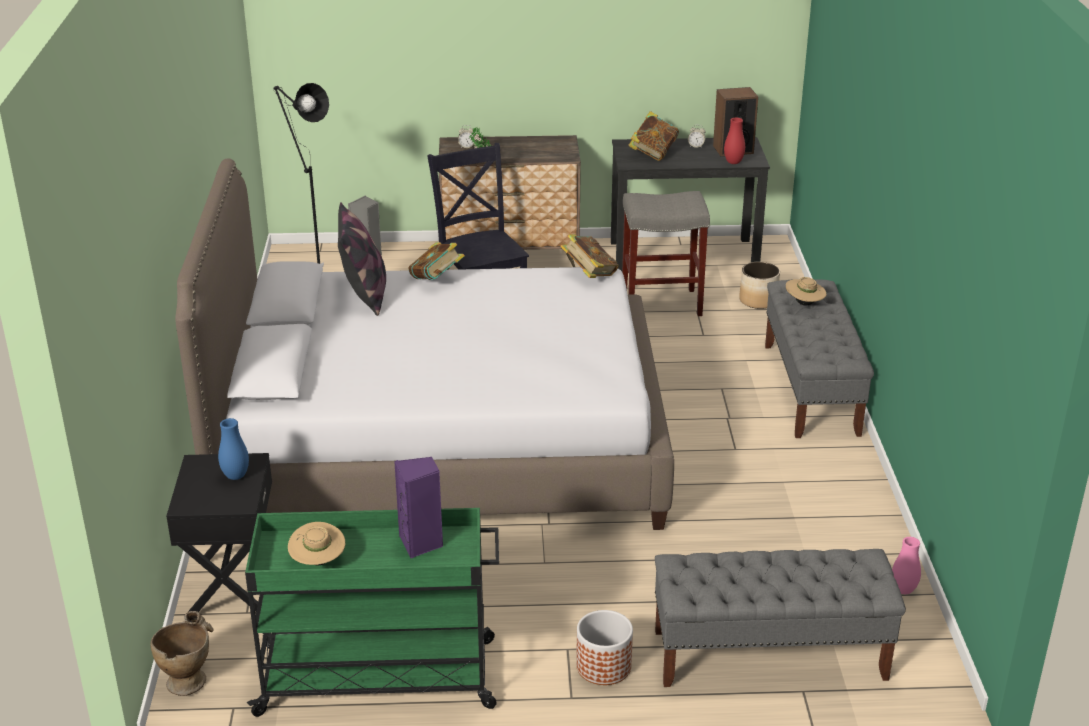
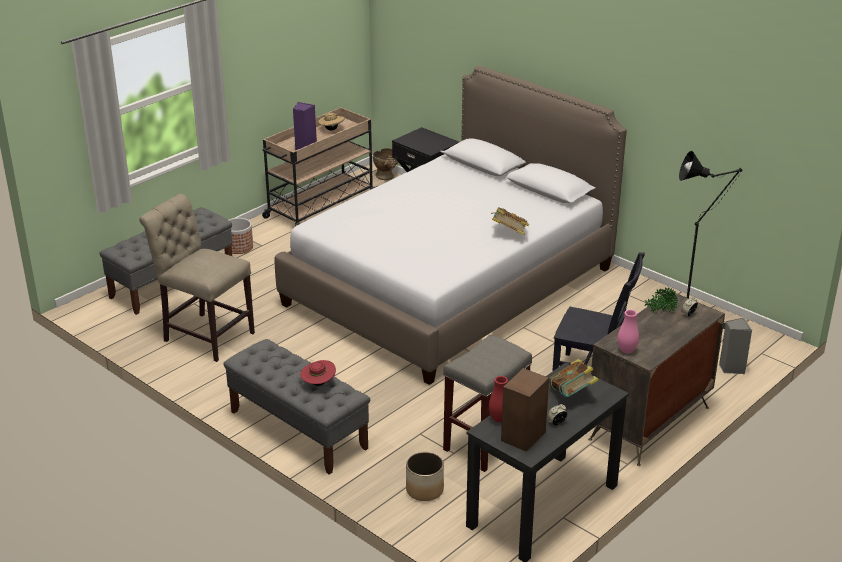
camera: 135 degrees right, 0 degrees up
(236, 476) = (424, 145): blue vase -> none
(365, 295) = (525, 210): pillow -> none
(380, 677) = (320, 207): green cart -> beige cart
(589, 274) = (438, 278): book -> none
(803, 540) = (205, 335): none -> beige chair
(804, 304) = (318, 383): beige hat -> red hat
(903, 590) = (131, 337): pink vase -> pink vase (626, 351)

